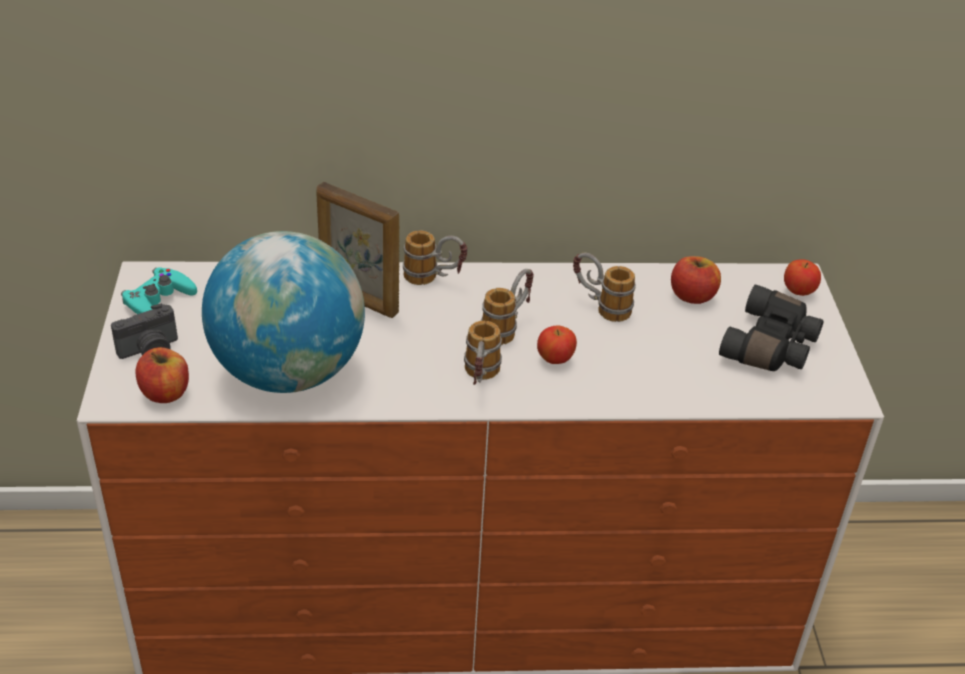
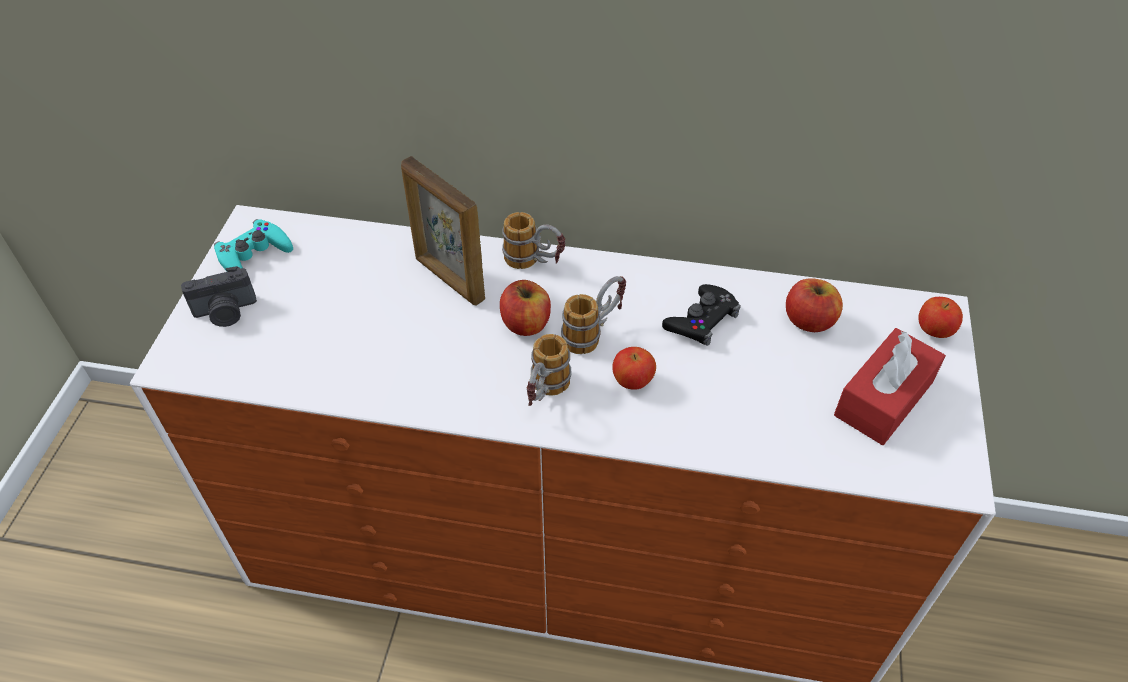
camera: 15 degrees right, 10 degrees up
(165, 393) = (223, 364): apple -> apple (526, 323)
(288, 372) = (351, 357): globe -> none
(600, 306) = (701, 320): mug -> black game controller
(771, 346) = (883, 399): black binoculars -> red tissue box

